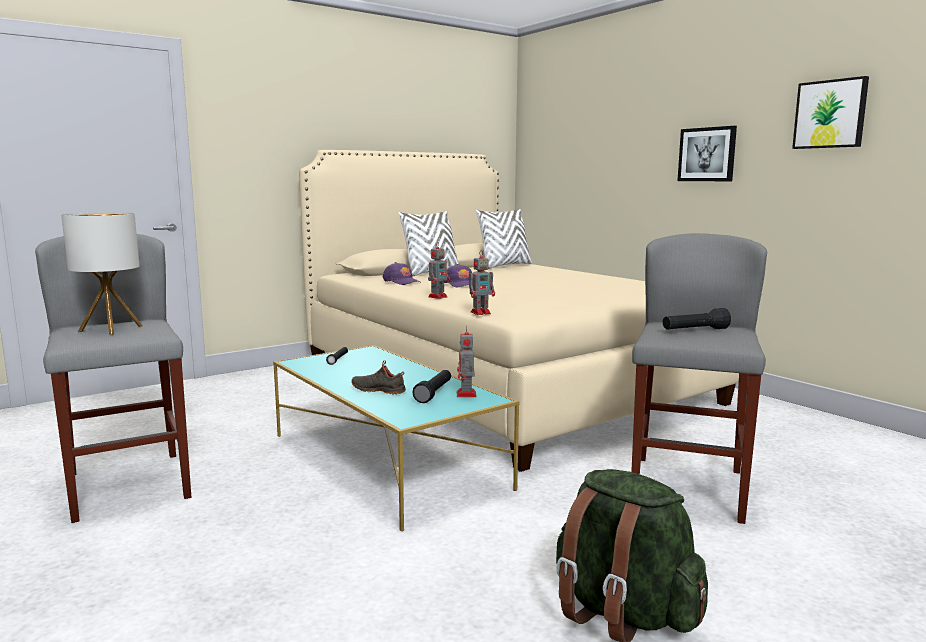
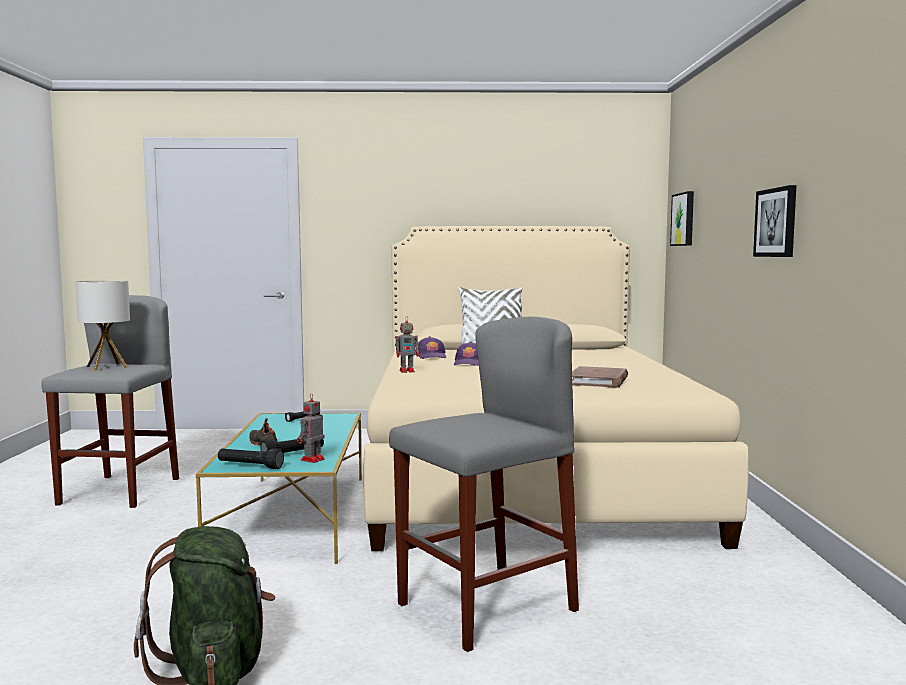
camera: 35 degrees right, 5 degrees down
(481, 313) = (386, 387): toy robot -> none
(504, 266) = (591, 351): white pillow -> none
(608, 289) = (598, 381): none -> brown book
(694, 330) = (472, 423): black flashlight -> black flashlight (250, 466)
(830, 114) = (862, 165): picture -> picture (684, 219)

